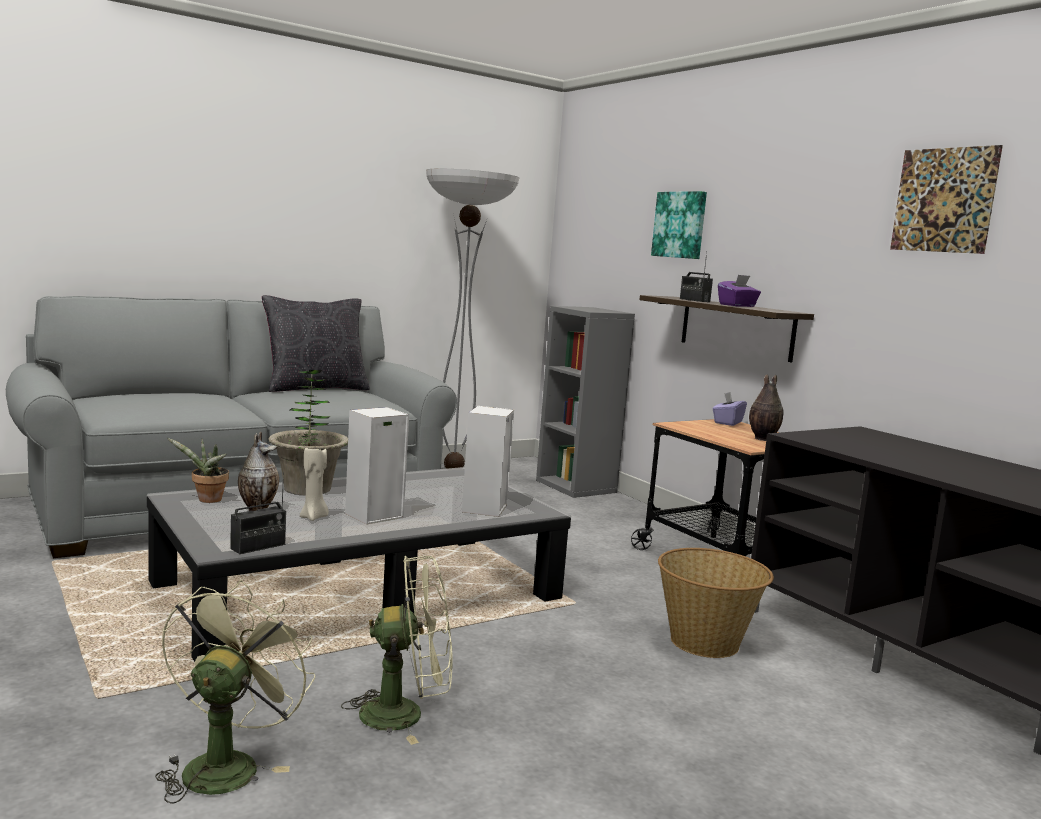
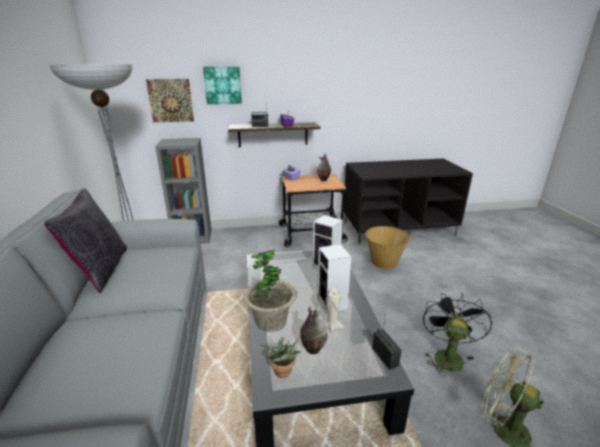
camera: 65 degrees left, 15 degrees up
(405, 714) = (447, 355): green fan -> black fan
(944, 200) = (367, 70): picture -> picture (170, 100)

